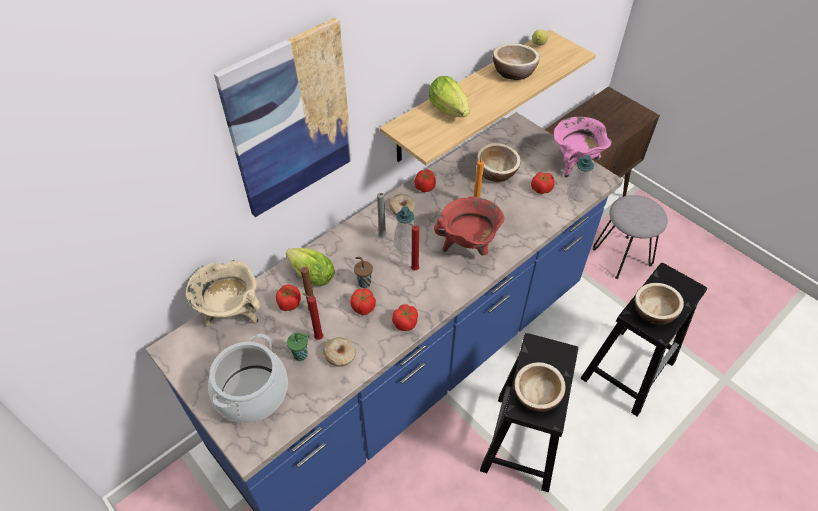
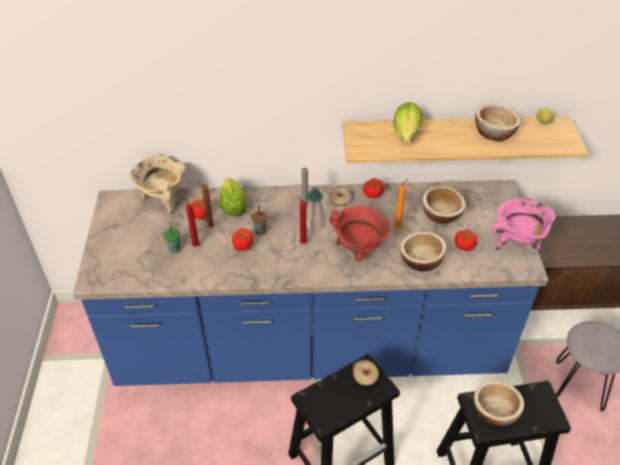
camera: 40 degrees right, 5 degrees down
(251, 393) = (125, 252): cooking pot -> none
(290, 121) = (252, 76): picture -> none
(340, 355) = (197, 264): donut -> donut (365, 375)
(405, 323) = (258, 272): tomato -> none
(537, 395) = (329, 400): bowl -> bowl (421, 260)
(577, 194) = (490, 267): soap dispenser -> none

